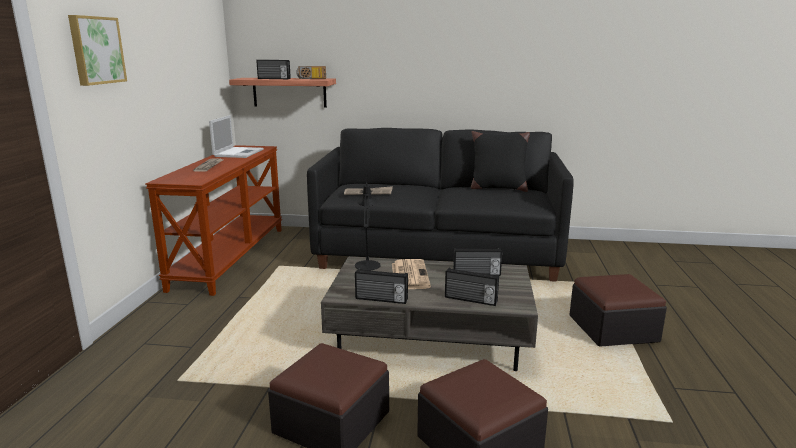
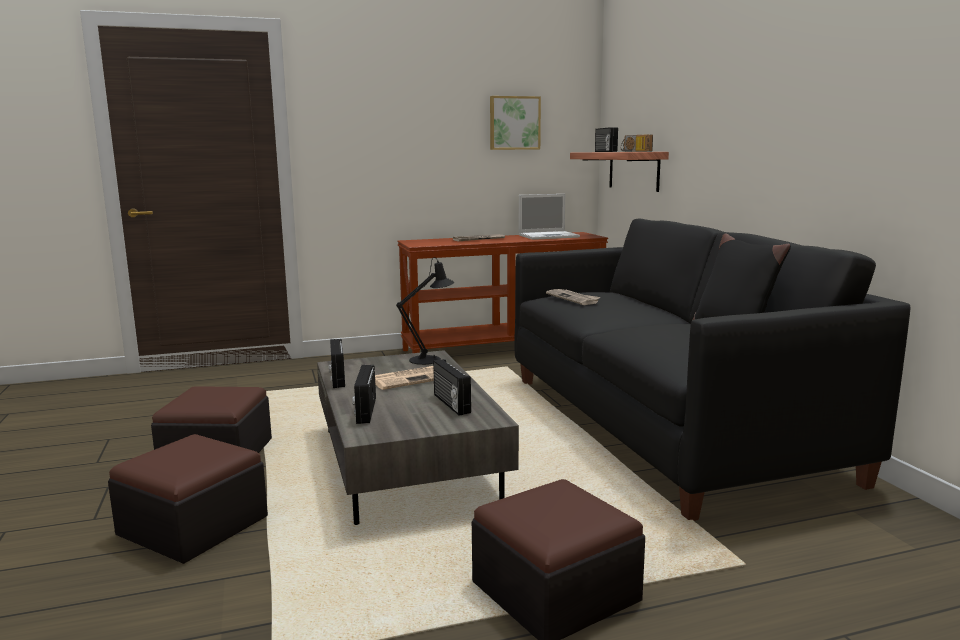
camera: 65 degrees right, 5 degrees down
(96, 50) = (358, 116): picture -> picture (514, 123)

